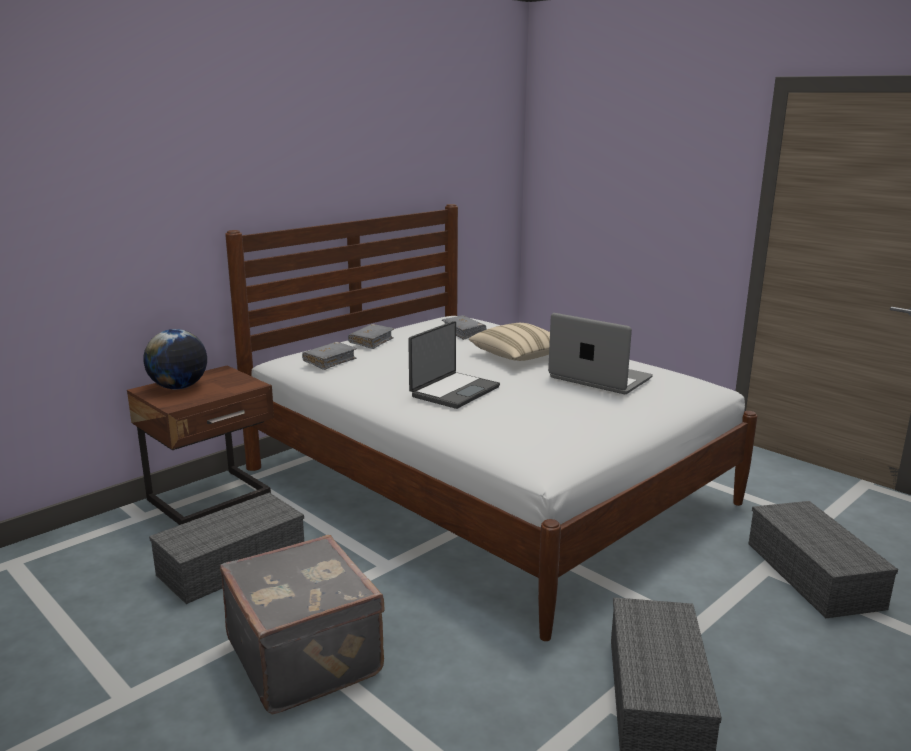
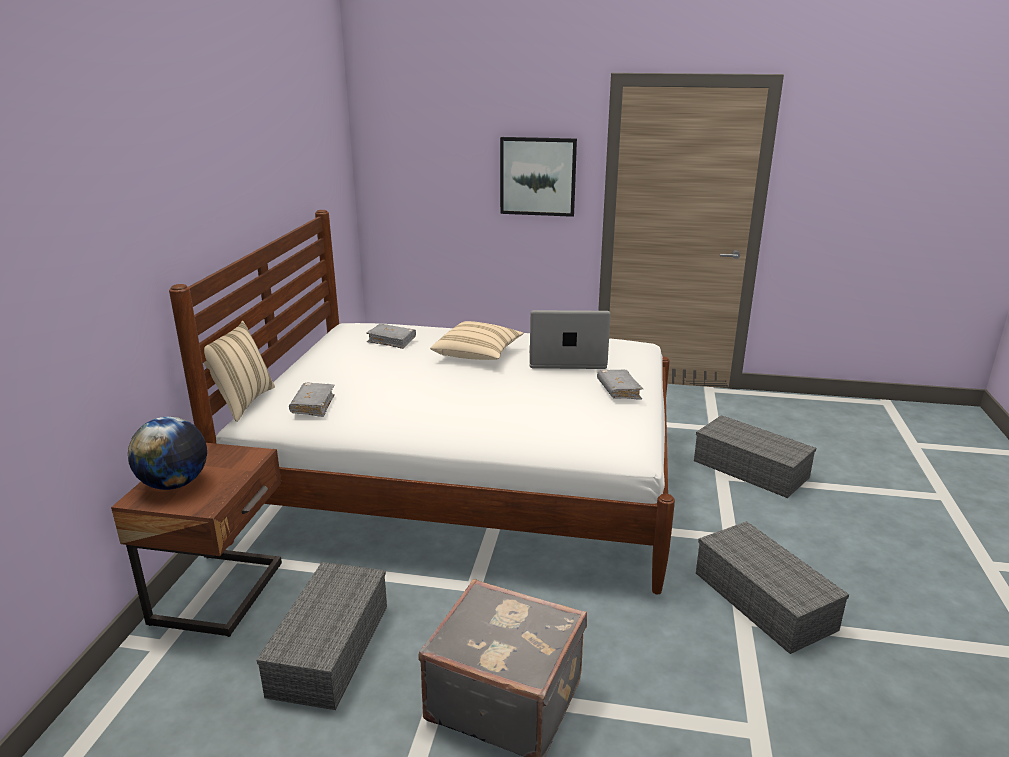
camera: 35 degrees left, 5 degrees up
(292, 349) = (242, 403): none -> beige pillow
(371, 342) = (320, 373): grey book -> grey book (618, 391)
(453, 391) = (477, 404): laptop -> none
(688, 193) = (538, 176): none -> picture

